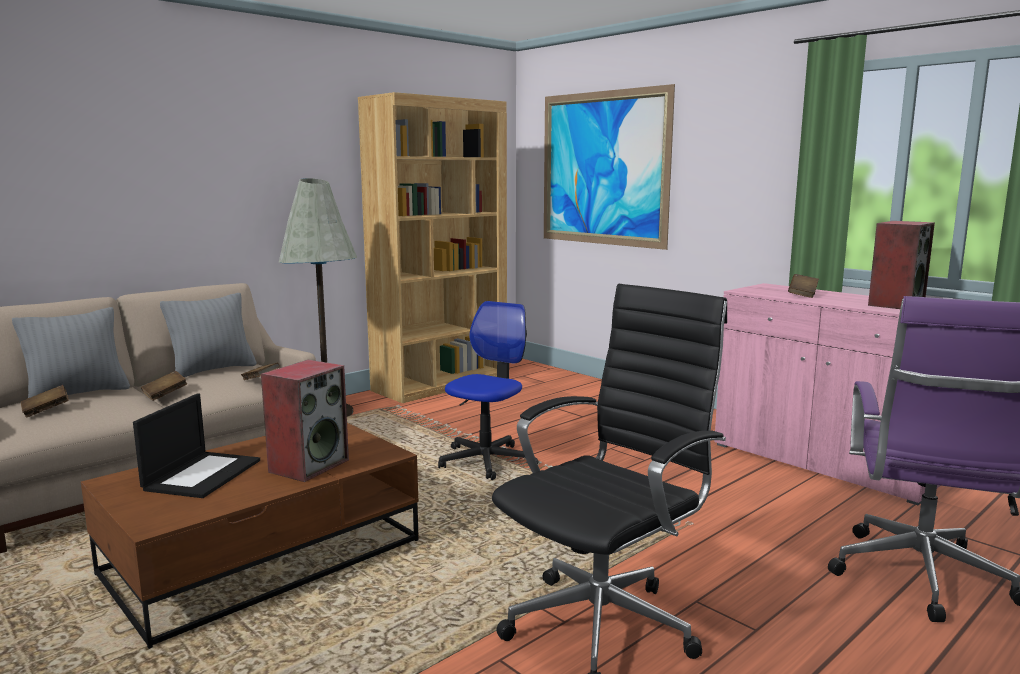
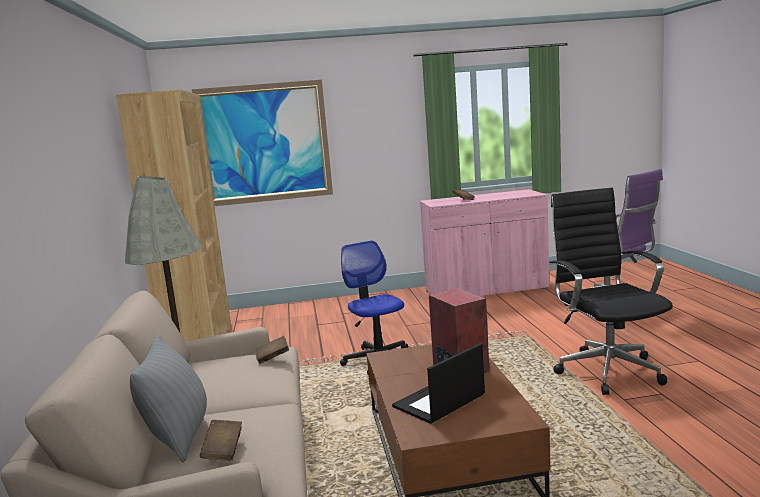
camera: 55 degrees left, 0 degrees up
(165, 395) = (240, 399): brown book -> none
(202, 474) = (439, 402): laptop -> laptop turned 90 degrees counterclockwise
(213, 370) = (198, 375): grey pillow -> none
(895, 304) = (507, 194): speaker -> none

